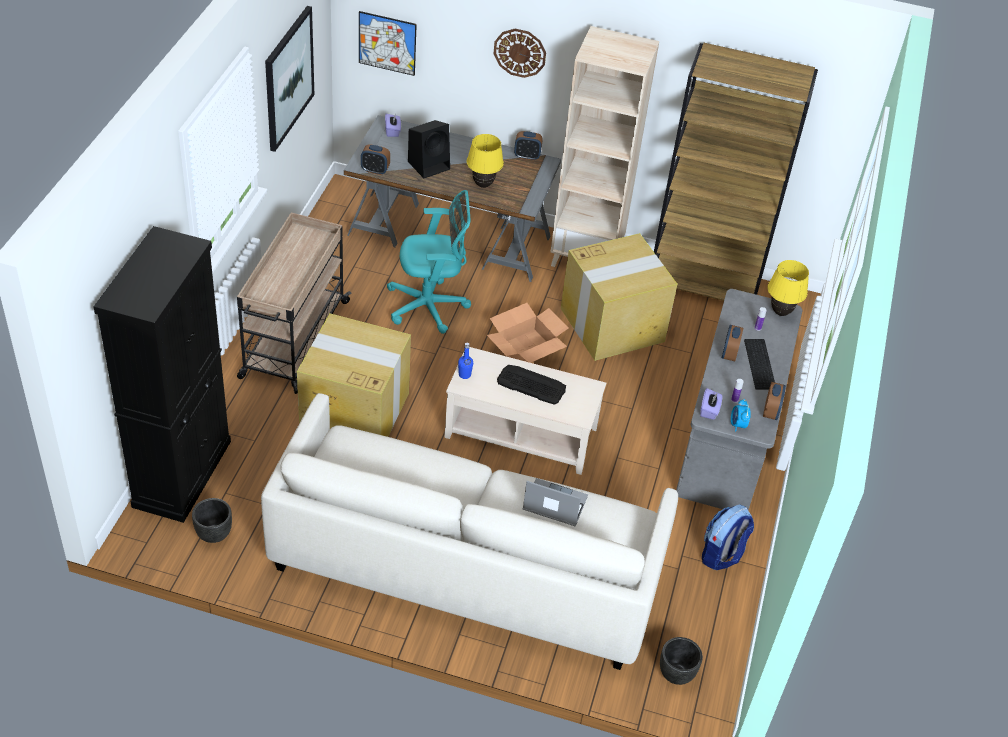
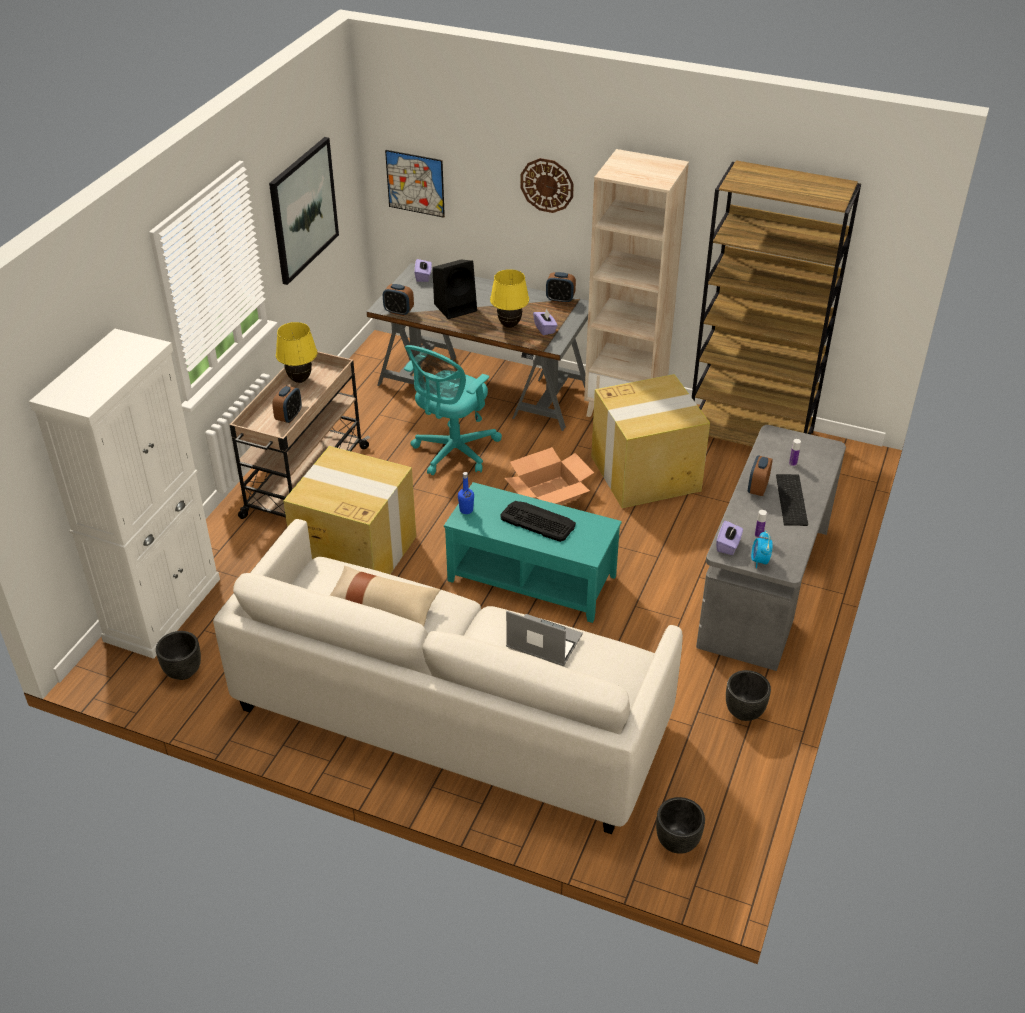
camera: 10 degrees right, 5 degrees down
(182, 473) = (163, 609): black cabinet -> white cabinet
(406, 473) = (383, 605): none -> beige pillow
(430, 306) = (453, 453): turquoise office chair -> turquoise office chair turned 120 degrees clockwise
(517, 189) = (545, 329): none -> purple tissue box
(521, 433) = (531, 578): beige coffee table -> turquoise coffee table
(722, 555) = (744, 713): backpack -> black planter
(771, 412) = (799, 548): alarm clock -> alarm clock (289, 417)
(780, 312) = (820, 448): yellow table lamp -> yellow table lamp (300, 379)

